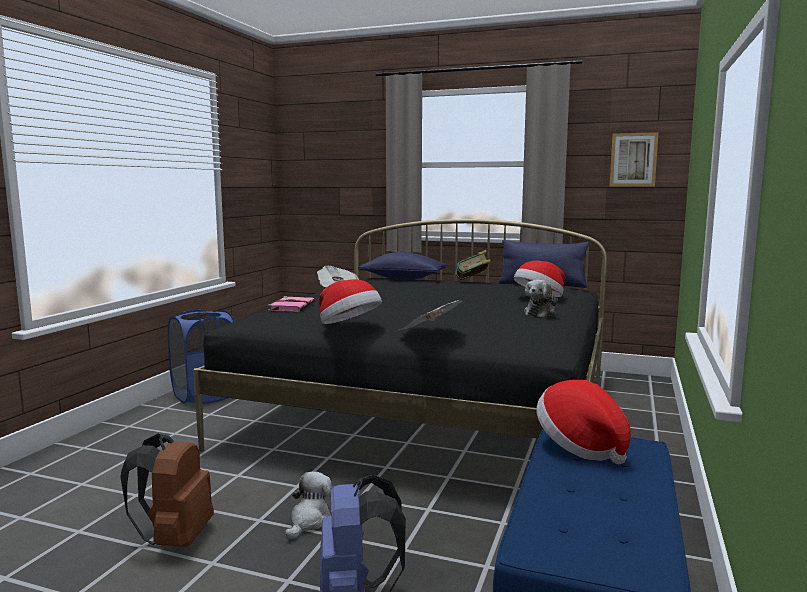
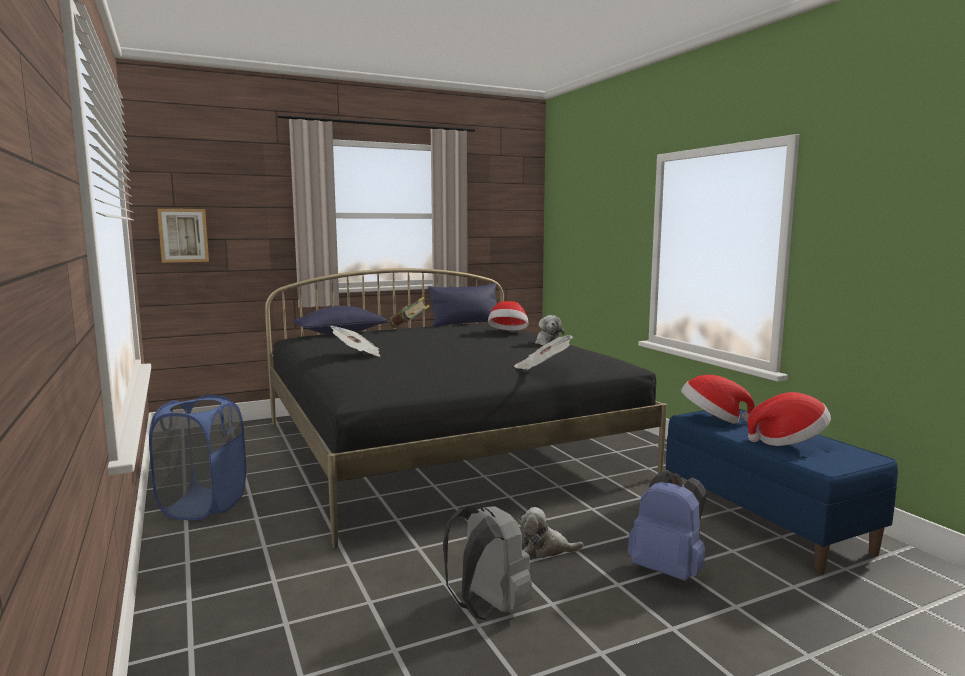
camera: 45 degrees left, 0 degrees up
(175, 539) = (488, 607): brown backpack -> grey backpack
(292, 306) = (356, 371): pink book -> none
(309, 521) = (546, 549): plush toy -> plush toy turned 60 degrees counterclockwise
(349, 326) = (474, 375): hat -> hat (788, 442)
(633, 160) = (508, 214): picture -> picture (183, 235)

